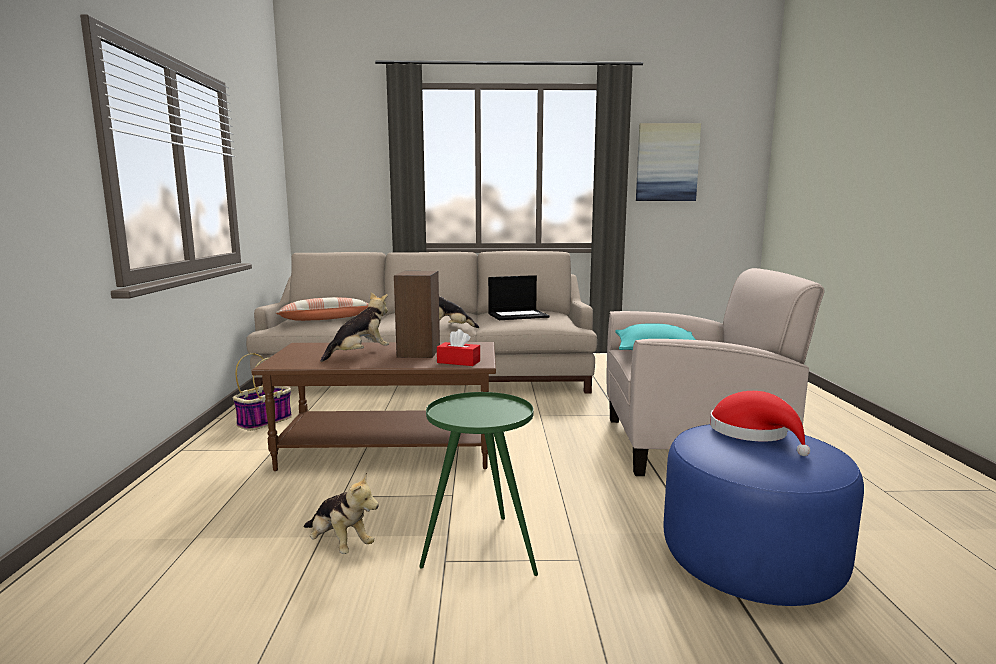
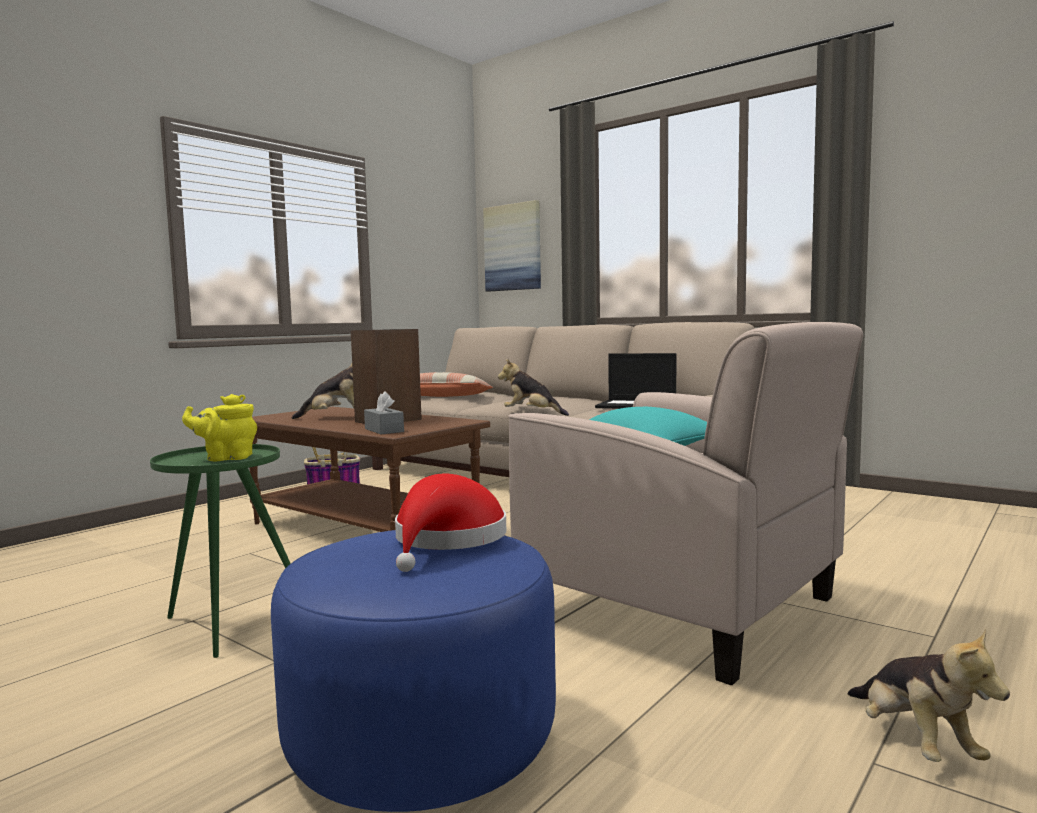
camera: 40 degrees right, 5 degrees down
(339, 544) = (168, 584): plush toy -> plush toy (915, 742)
(458, 362) = (384, 430): red tissue box -> grey tissue box
(482, 410) = (226, 458): none -> yellow teapot
(667, 162) = (952, 174): picture -> picture (513, 247)

